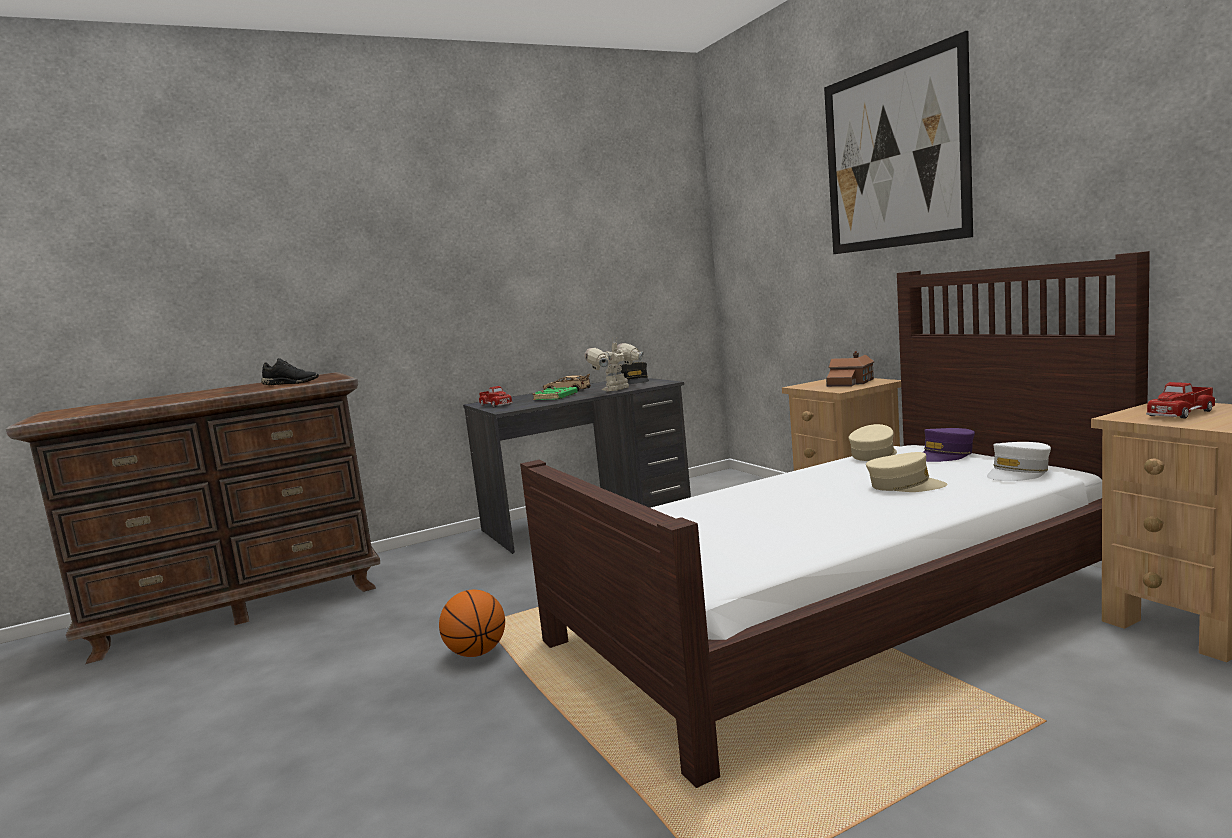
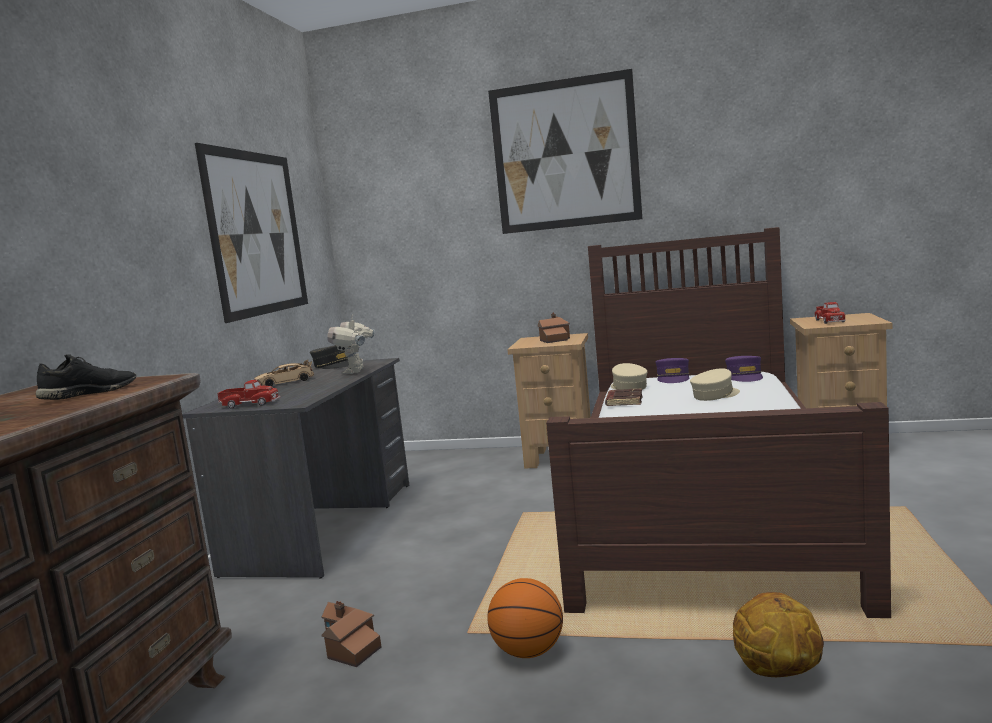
camera: 50 degrees left, 0 degrees up
(434, 600) = (349, 646): none -> toy house
(532, 758) = (777, 672): none -> basketball
(556, 397) = (305, 387): green book -> none
(588, 259) = (257, 233): none -> picture
(816, 468) = (623, 401): none -> brown book
(1018, 473) = (745, 377): white cap -> purple cap

